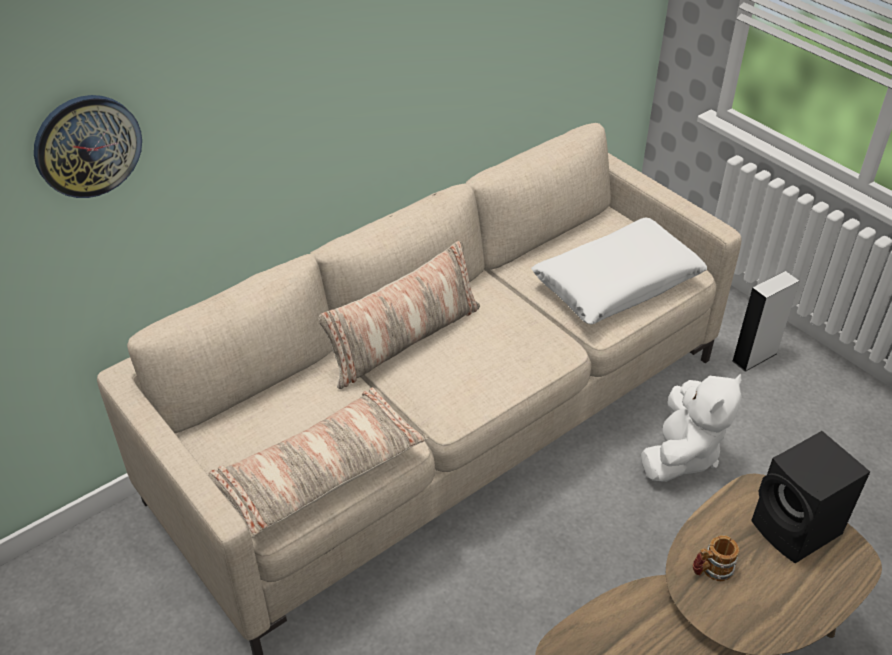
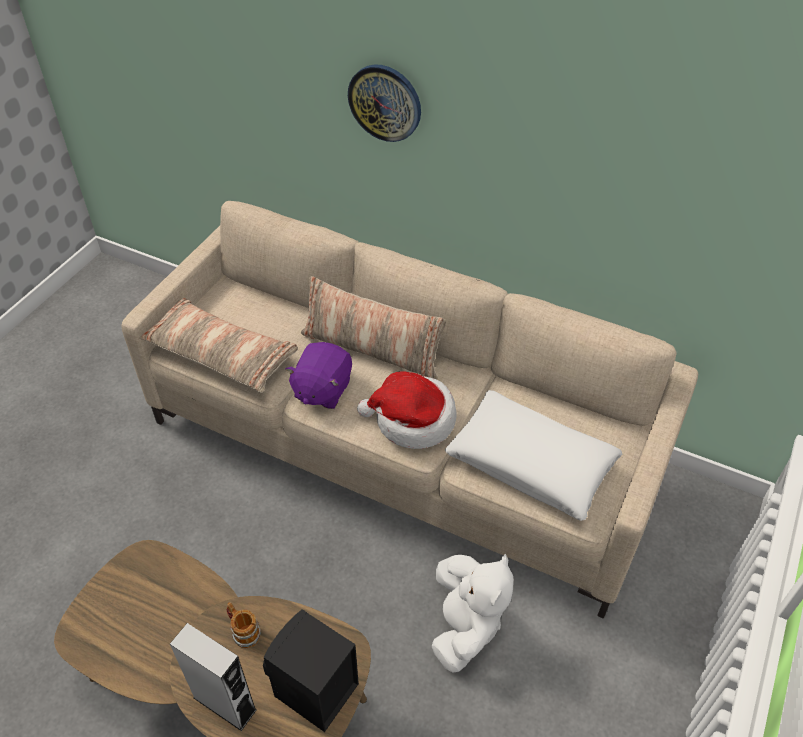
camera: 65 degrees right, 5 degrees up
(87, 145) = (250, 68): wall clock -> wall clock (385, 102)
(436, 398) = (322, 390): none -> purple plush toy
(523, 341) = (412, 420): none -> hat
(682, 454) = (465, 625): white plush toy -> white plush toy turned 90 degrees counterclockwise
(755, 357) = (637, 660): grey speaker -> grey speaker (225, 703)

